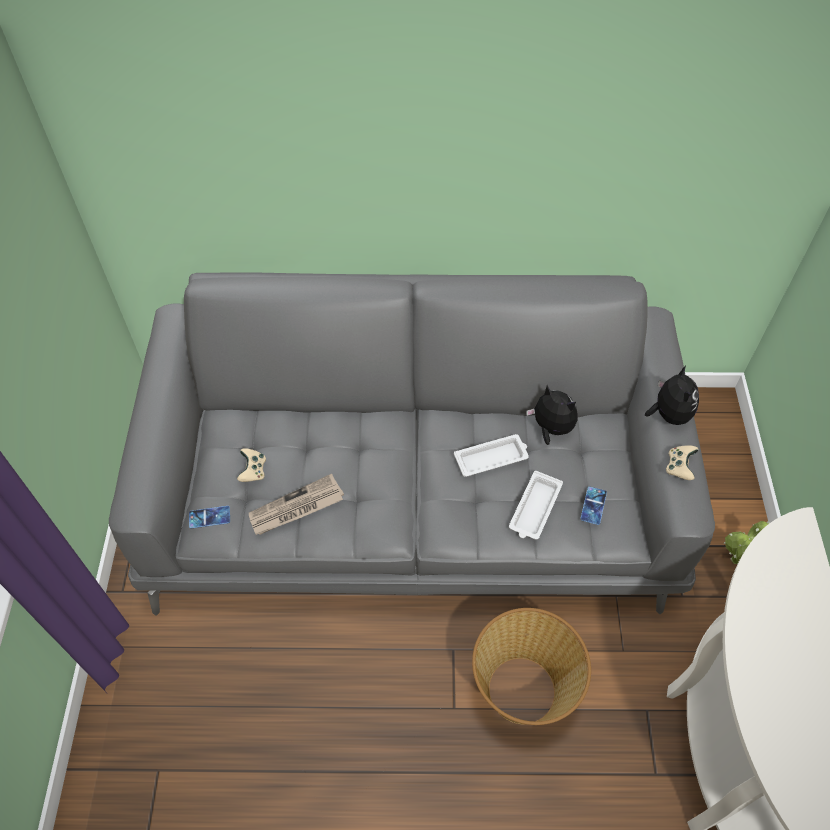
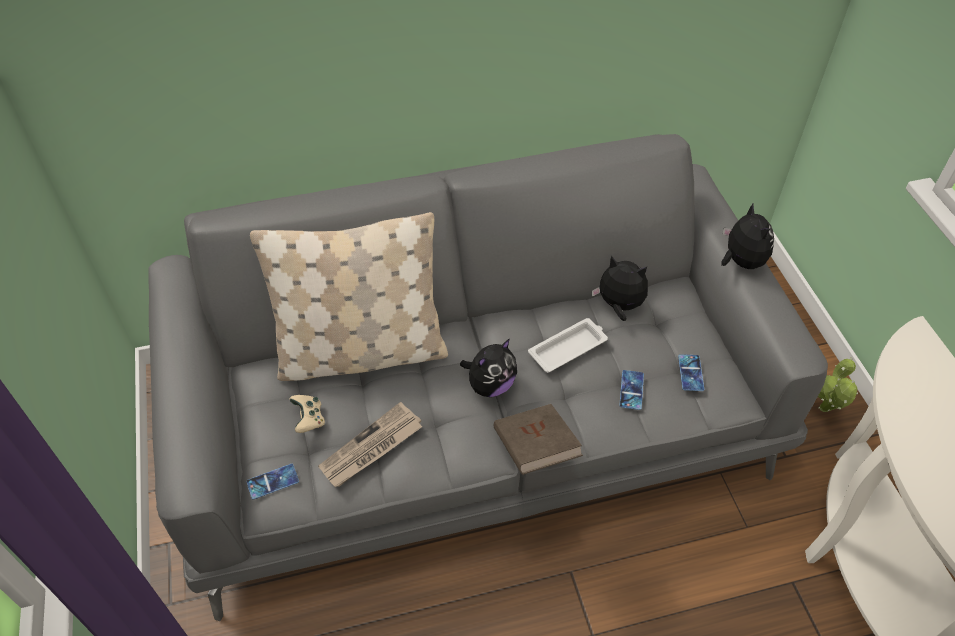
camera: 15 degrees left, 5 degrees down
(314, 421) = (362, 352): none -> beige pillow
(413, 475) = (490, 385): none -> plush toy
(432, 542) = (535, 449): none -> brown book
(523, 689) = (658, 595): basket -> none
(534, 509) = (631, 390): white tray -> phone
(679, 467) = (772, 310): beige game controller -> none

